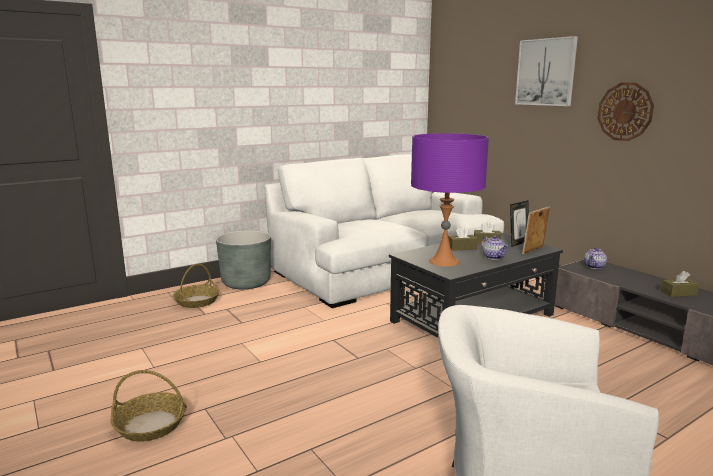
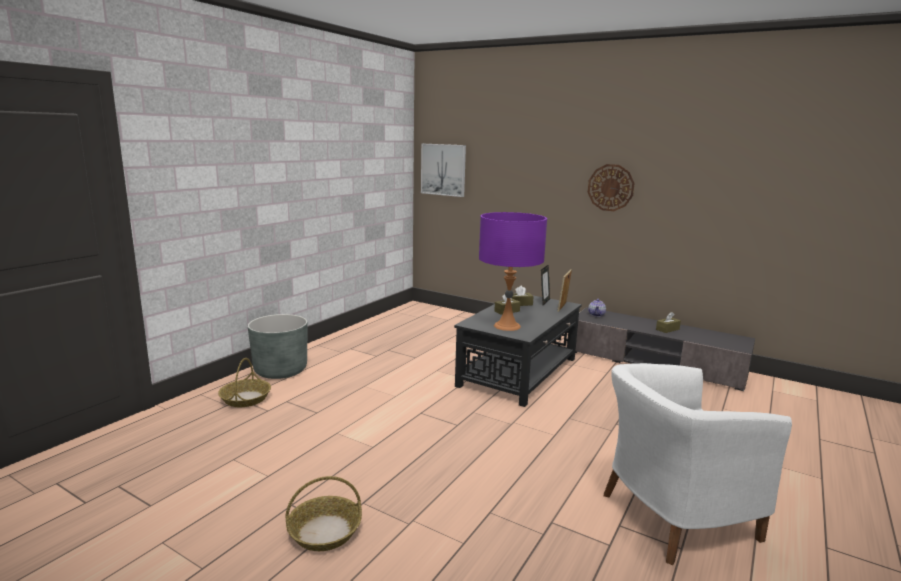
camera: 25 degrees left, 0 degrees up
(384, 268) = (405, 336): white sofa -> none
(493, 257) = (540, 317): teapot -> none
(546, 72) = (538, 151): picture -> picture (443, 169)

